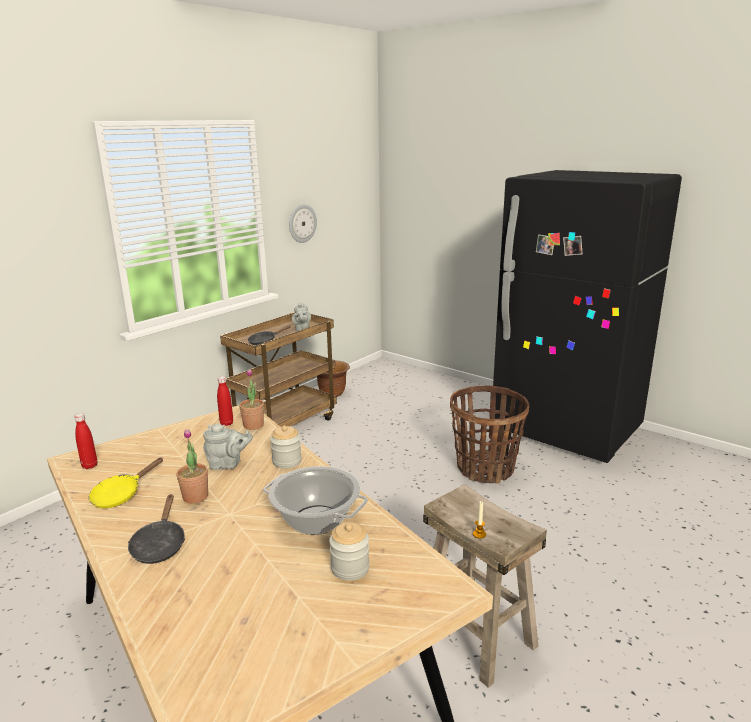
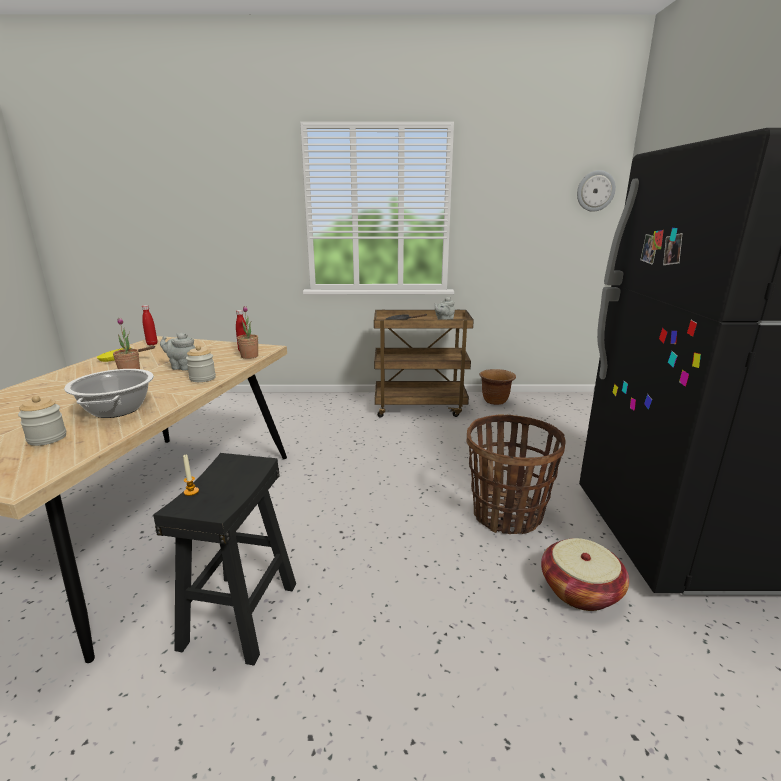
camera: 50 degrees right, 0 degrees up
(159, 545) = (62, 383): black frying pan -> none
(228, 464) = (182, 367): grey teapot -> grey teapot turned 150 degrees clockwise
(302, 223) = (499, 228): wall clock -> wall clock (595, 191)
(477, 636) = (241, 615): beige stool -> black stool
(579, 484) = (580, 590): none -> basket

